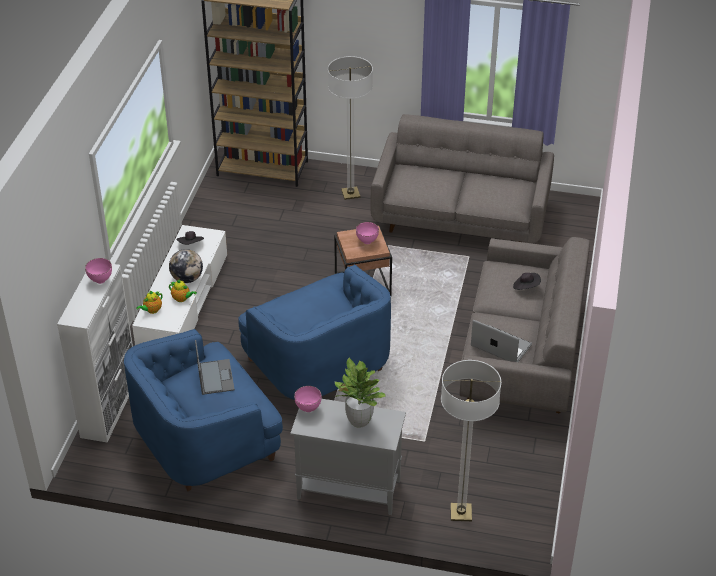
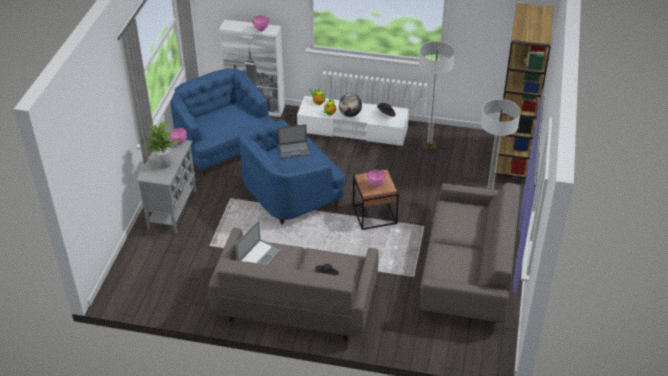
camera: 90 degrees right, 0 degrees up
(215, 376) = (236, 119): laptop -> laptop (294, 150)
(461, 513) = (142, 262): floor lamp -> floor lamp (429, 146)

